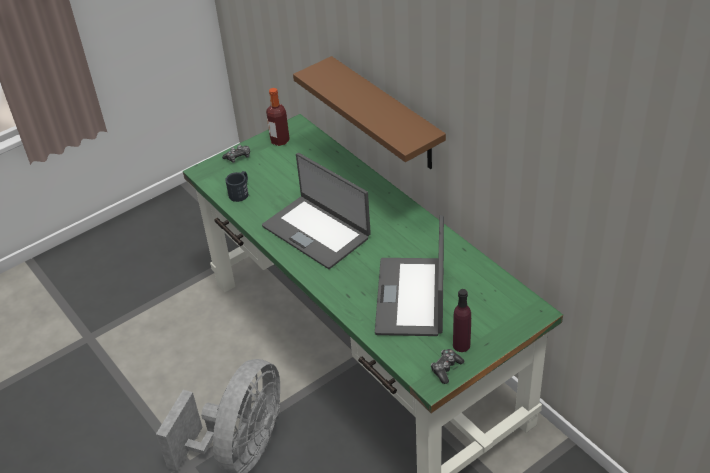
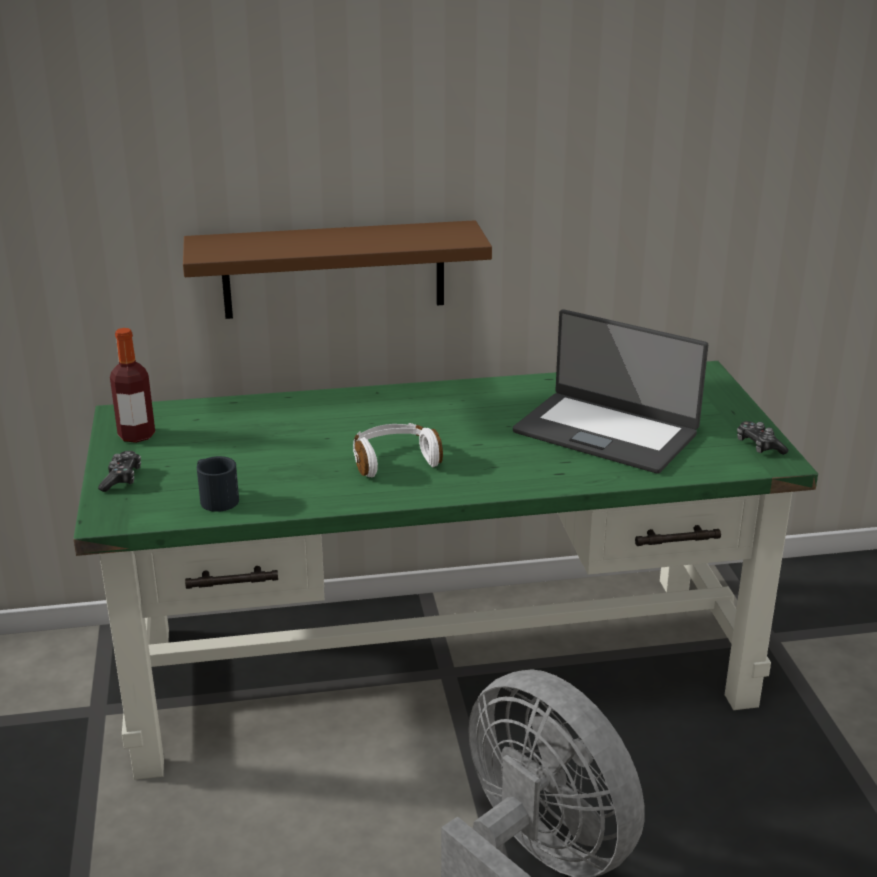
camera: 65 degrees left, 15 degrees down
(317, 231) = (394, 461): laptop -> white headphones
(461, 345) = (724, 426): purple bottle -> none

